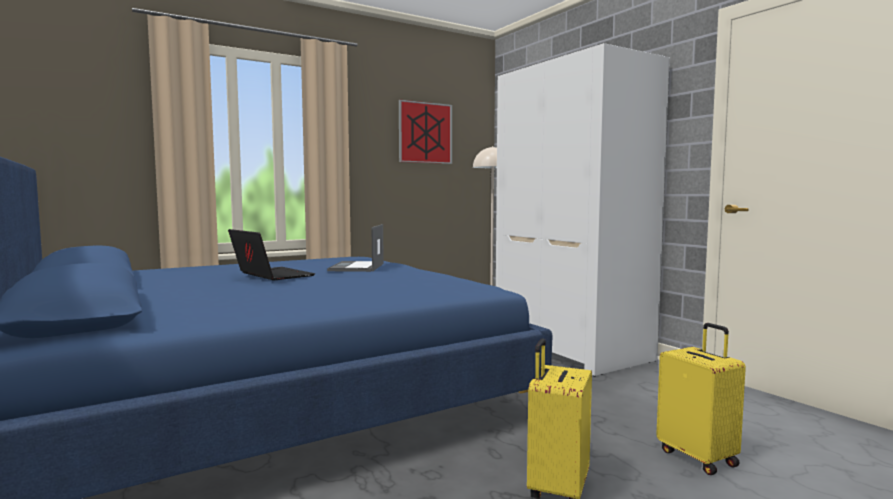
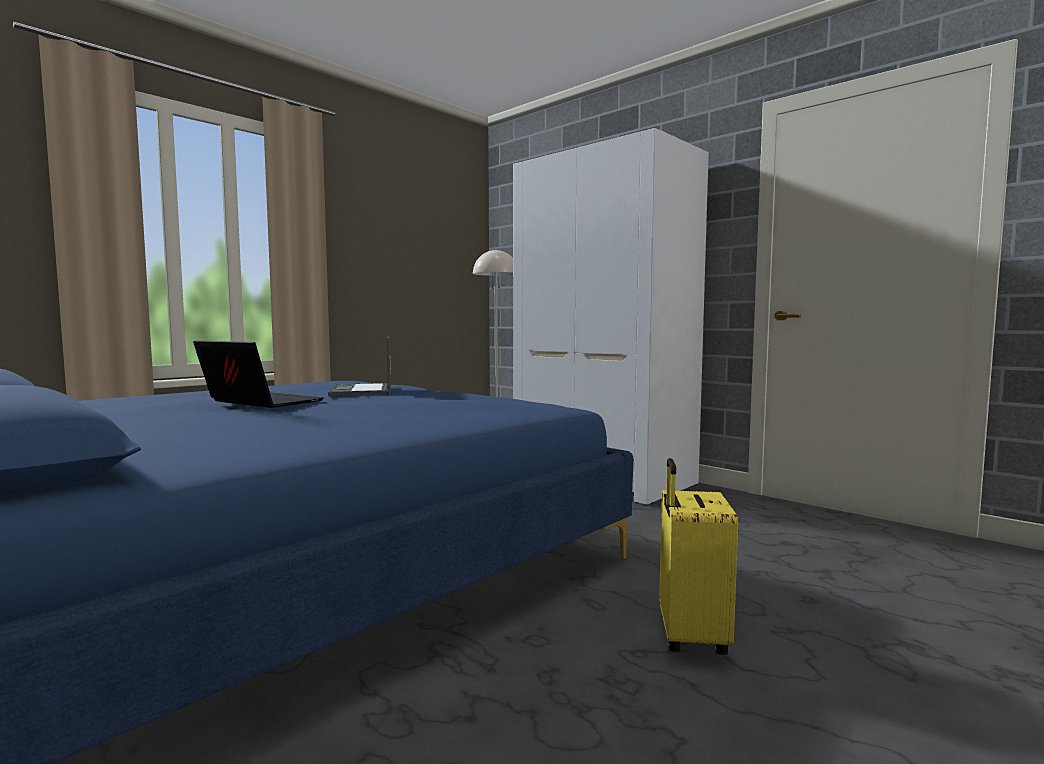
camera: 15 degrees left, 0 degrees up
(425, 133) = (414, 231): picture -> none
(698, 457) = (807, 581): yellow suitcase -> none

